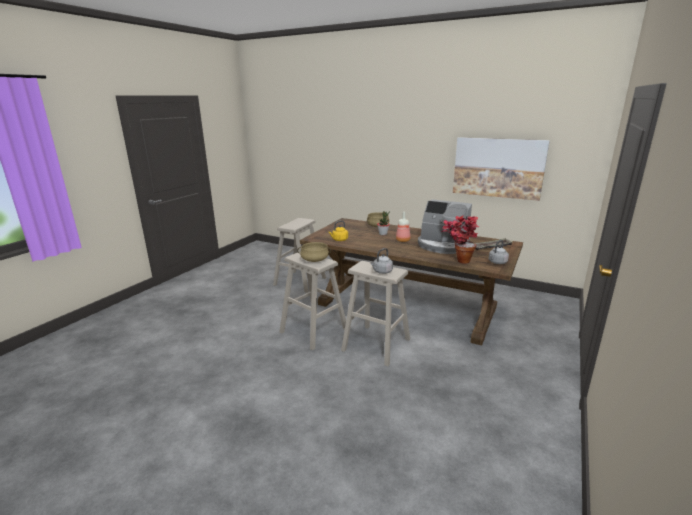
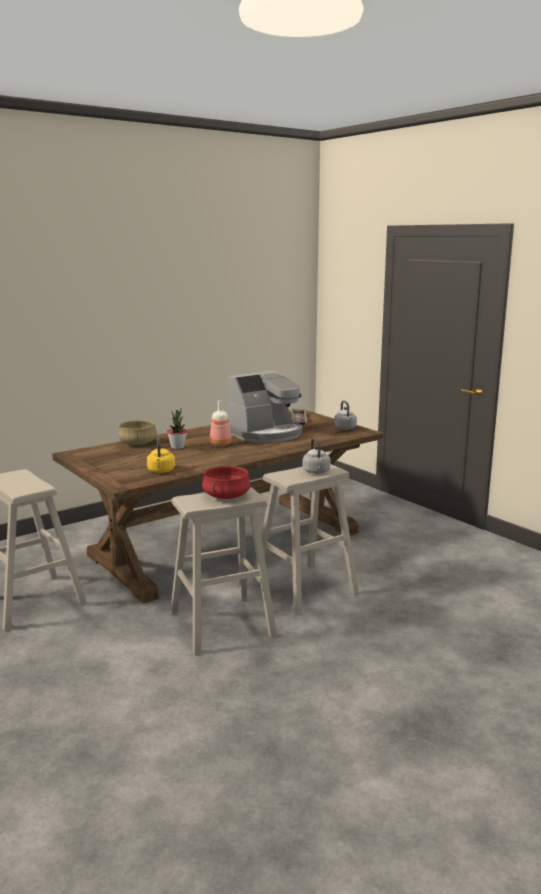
camera: 65 degrees left, 5 degrees down
(314, 260) = (226, 496): beige cooking pot -> red cooking pot
(458, 261) = (322, 438): potted plant -> none
(498, 167) = (220, 327): picture -> none

